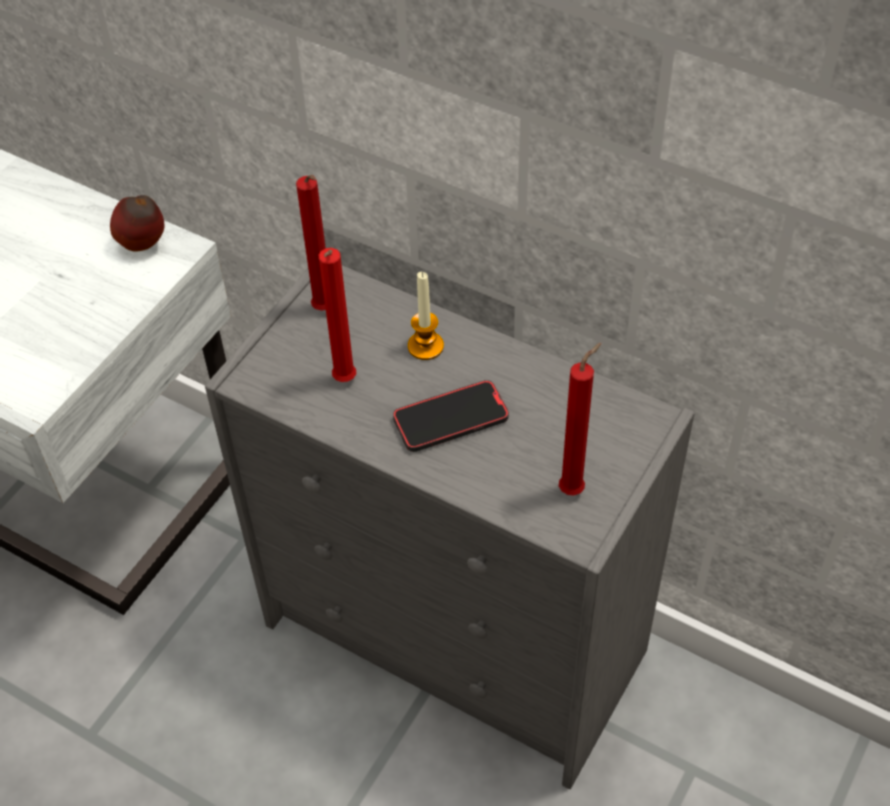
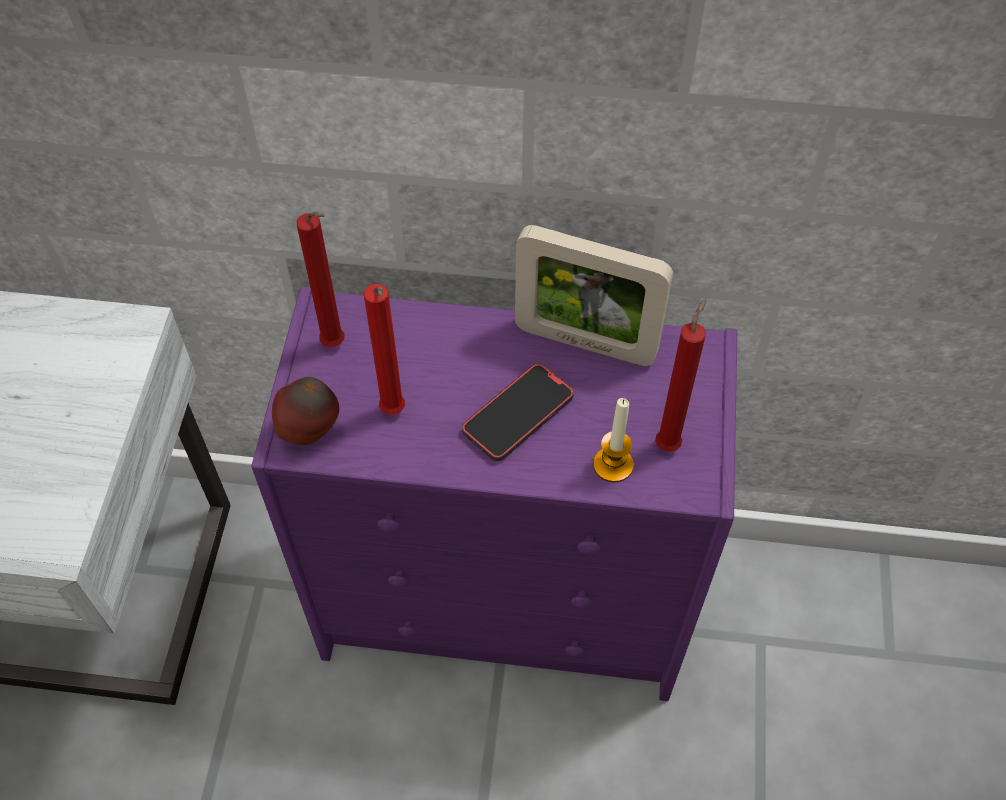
camera: 25 degrees left, 5 degrees up
(144, 245) = (94, 335): apple -> apple (310, 431)
(425, 346) = (455, 349): candle -> candle (613, 465)
(459, 640) = (508, 602): grey dresser -> purple dresser
(544, 378) = (585, 342): none -> picture frame

